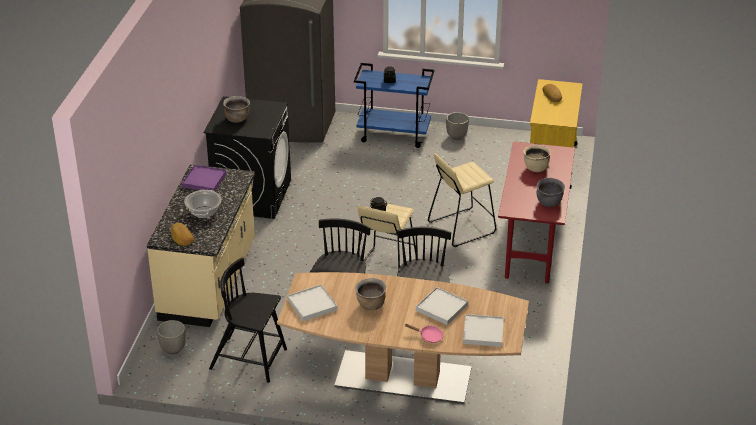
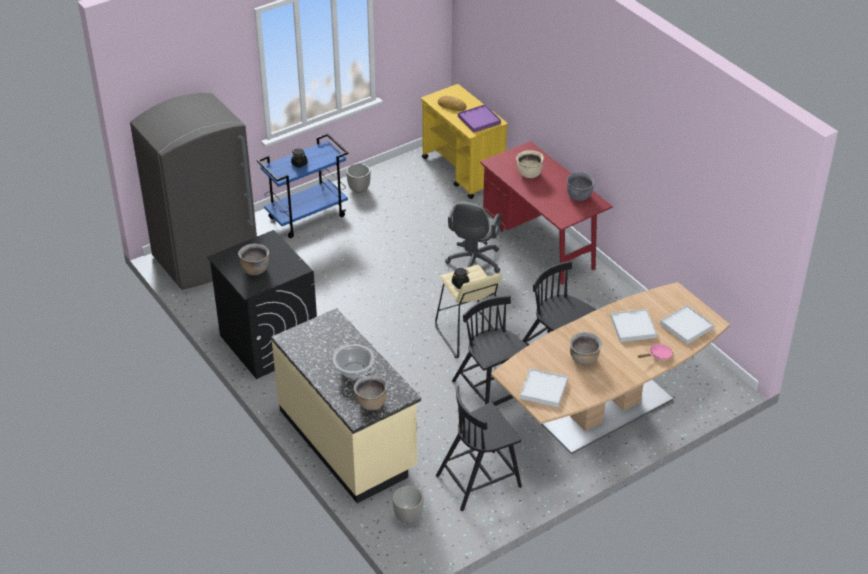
camera: 45 degrees left, 5 degrees up
(181, 237) = (371, 403): bread -> brown cooking pot
(204, 180) = (308, 343): purple tray -> purple tray (479, 120)
(461, 227) = (473, 264): beige stool -> grey office chair

